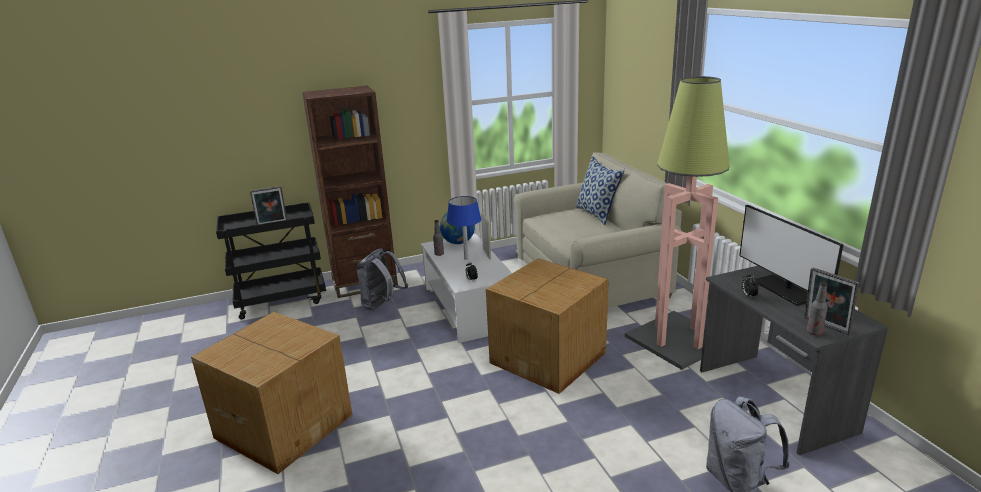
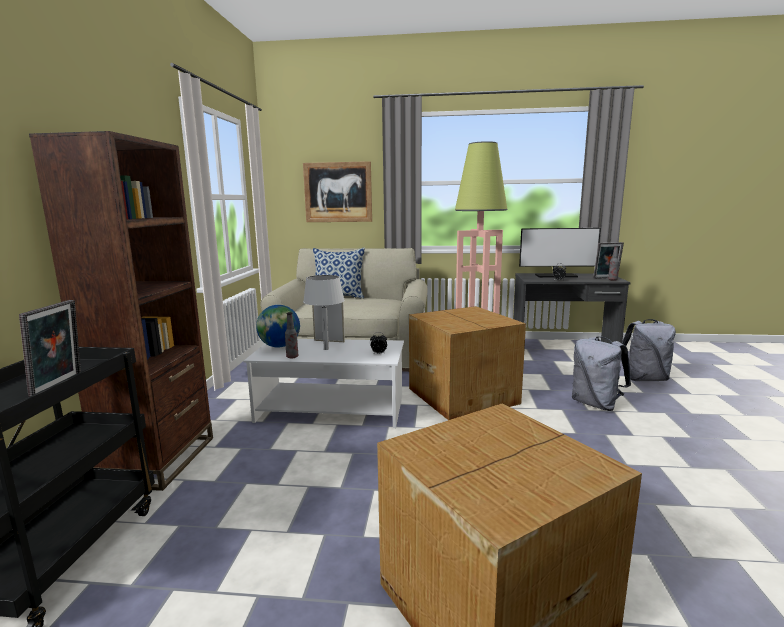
camera: 65 degrees left, 10 degrees down
(382, 304) = (243, 457): grey backpack -> grey backpack (596, 404)
(466, 259) = (326, 349): blue table lamp -> white table lamp
(647, 95) = (338, 192): none -> picture

